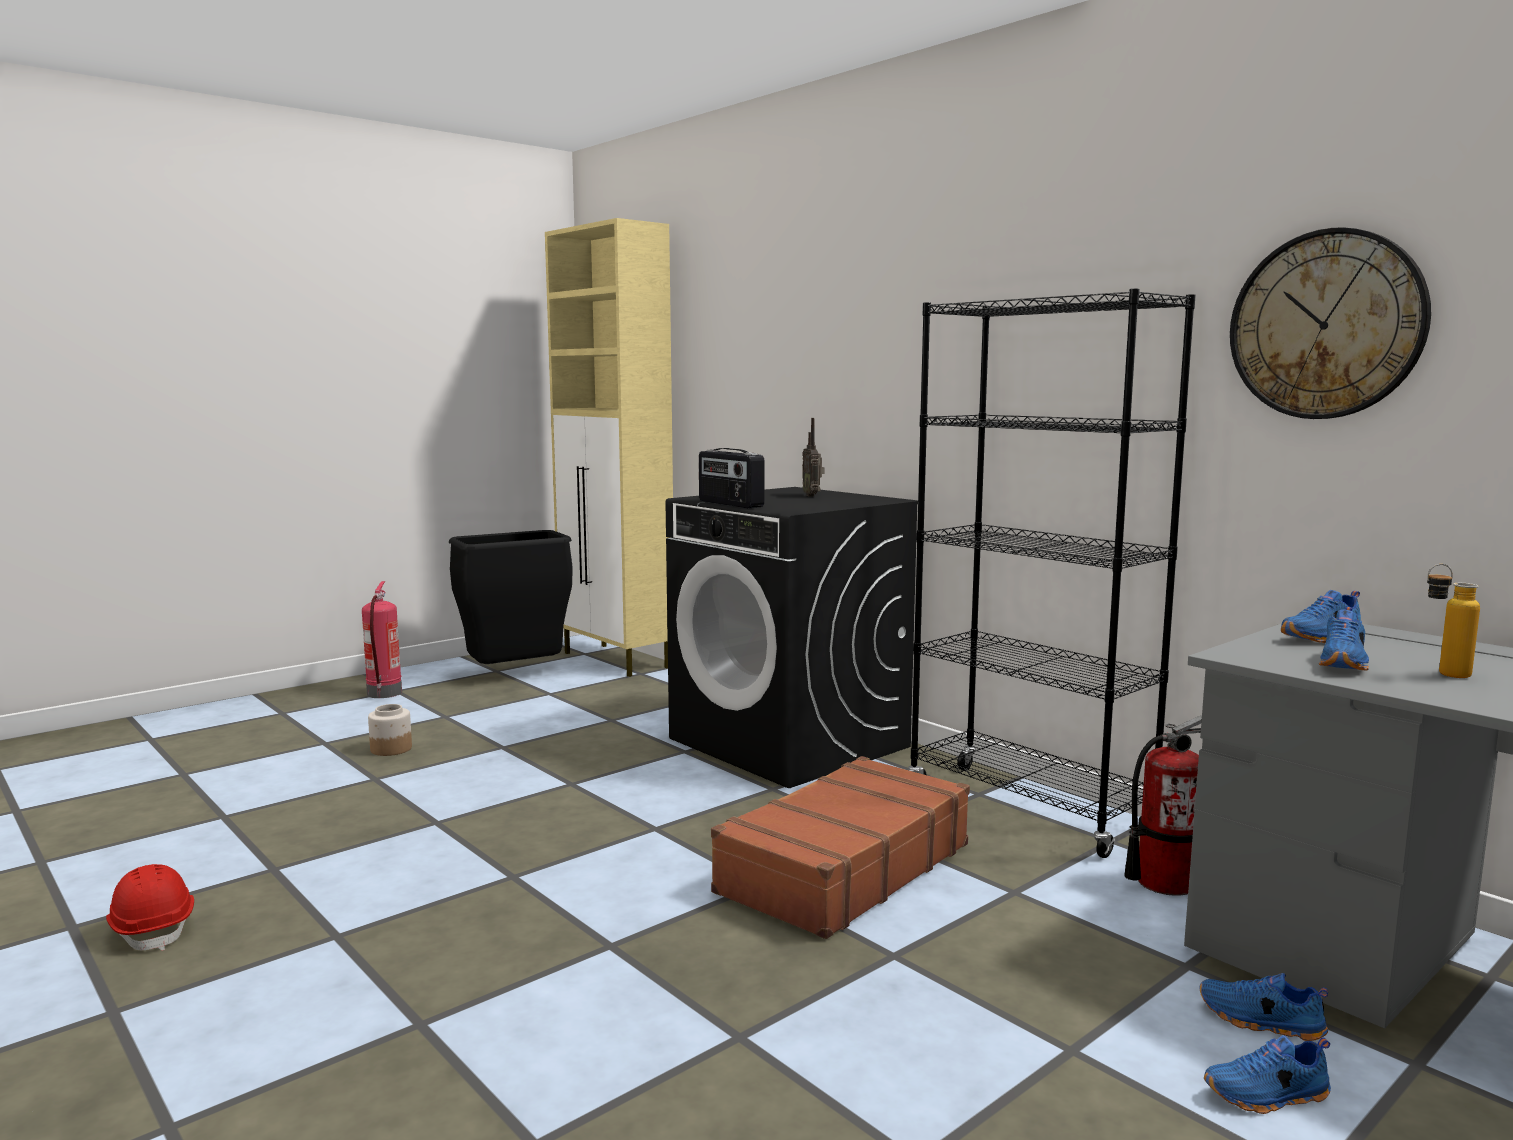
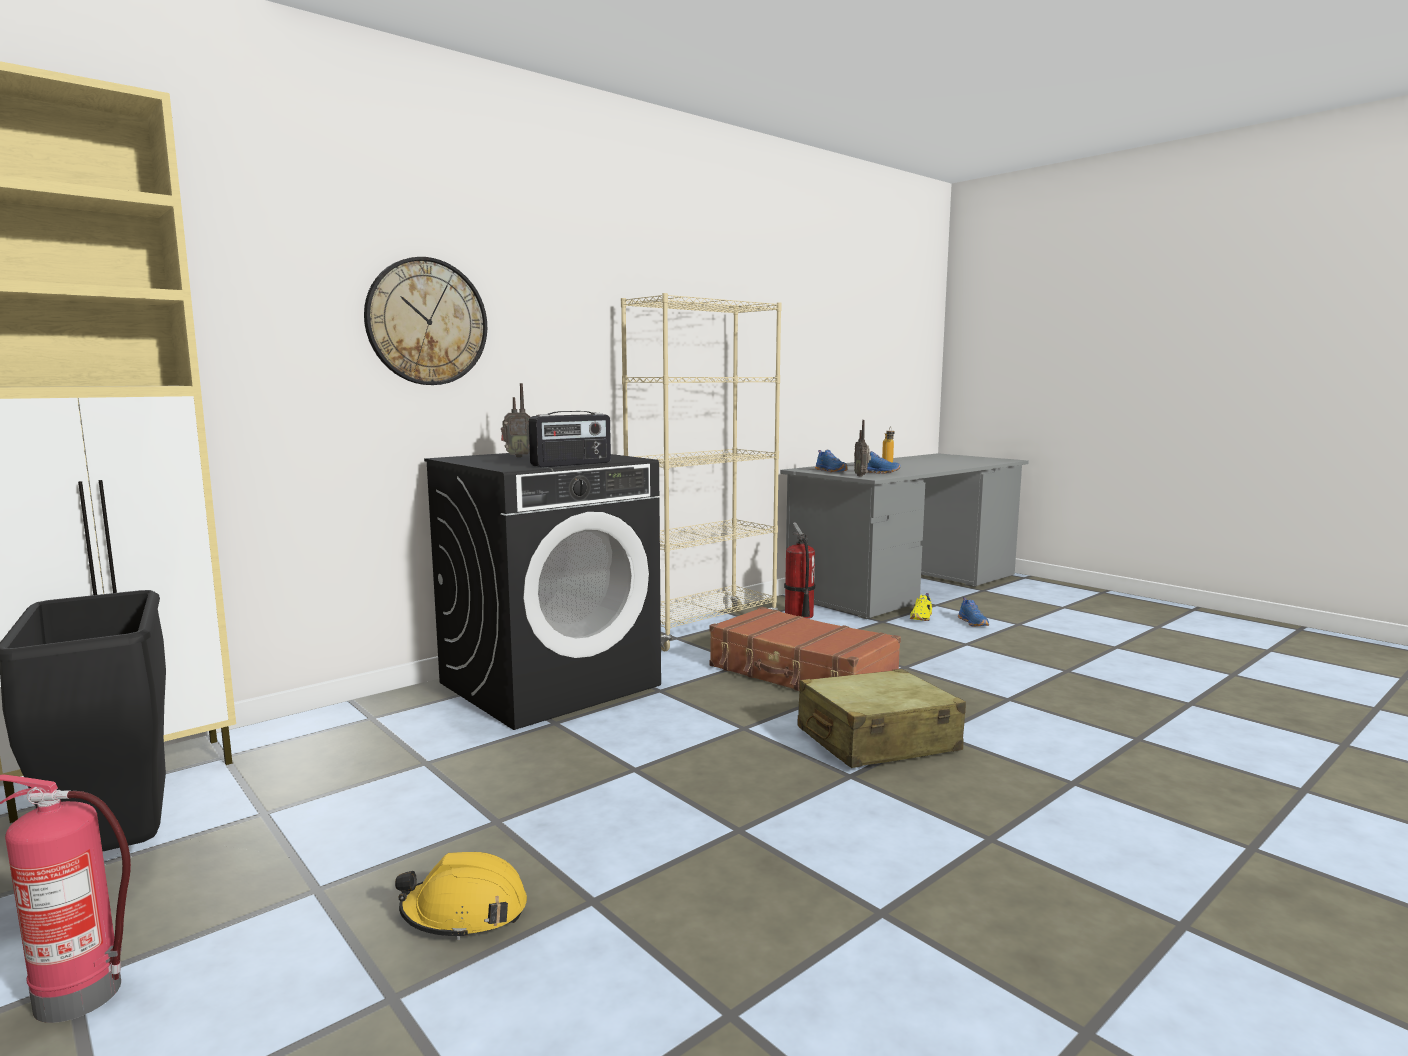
camera: 90 degrees left, 0 degrees up
(153, 929) = (1048, 956): red hard hat -> none
(390, 749) = (465, 912): jar -> yellow hard hat
(599, 900) = (876, 740): none -> beige suitcase
(1028, 809) = (703, 630): black bookcase -> beige bookcase
(1258, 651) = (861, 476): none -> radio
(1260, 1022) = (922, 617): blue shoe -> yellow shoe
(1326, 325) = (773, 328): wall clock -> wall clock (427, 322)

